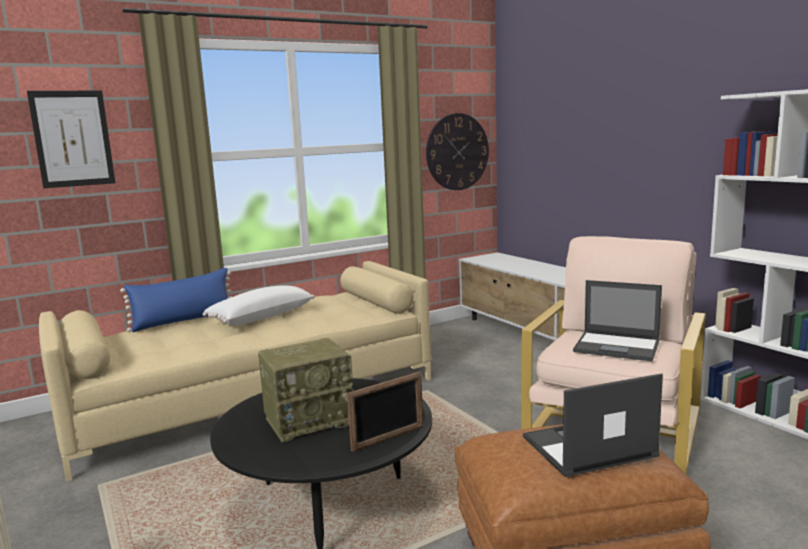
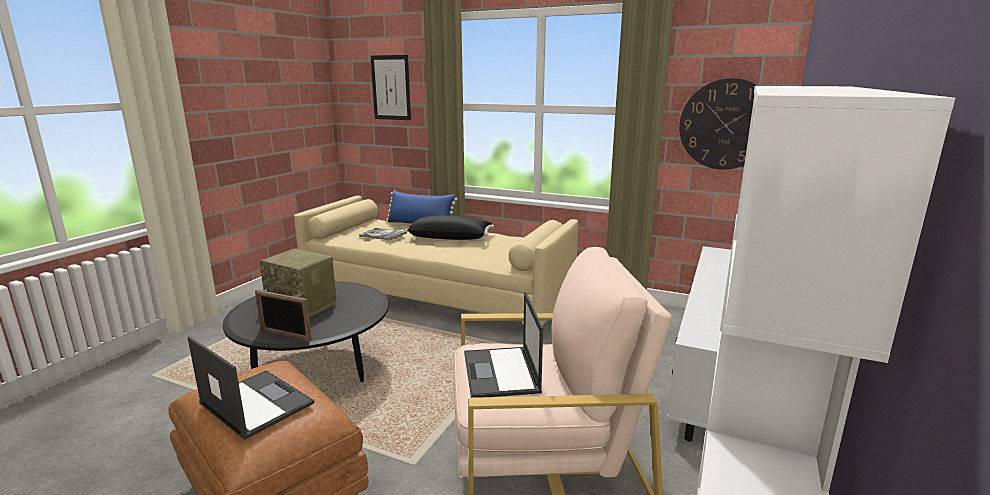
camera: 55 degrees right, 5 degrees up
(181, 340) = (383, 235): none -> book
(261, 317) = (450, 237): white pillow -> black pillow

